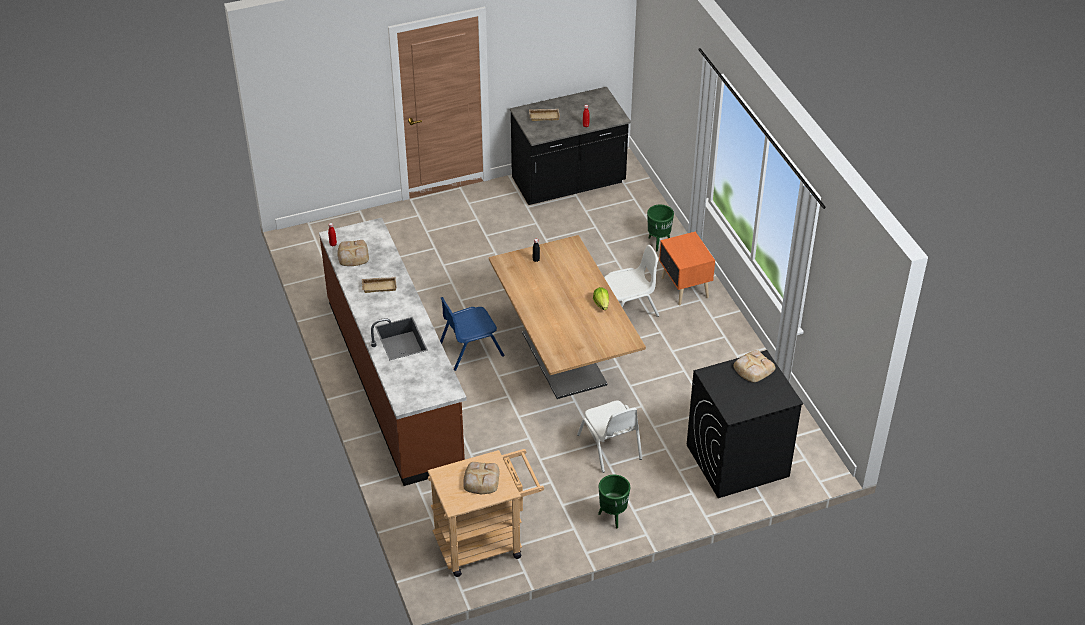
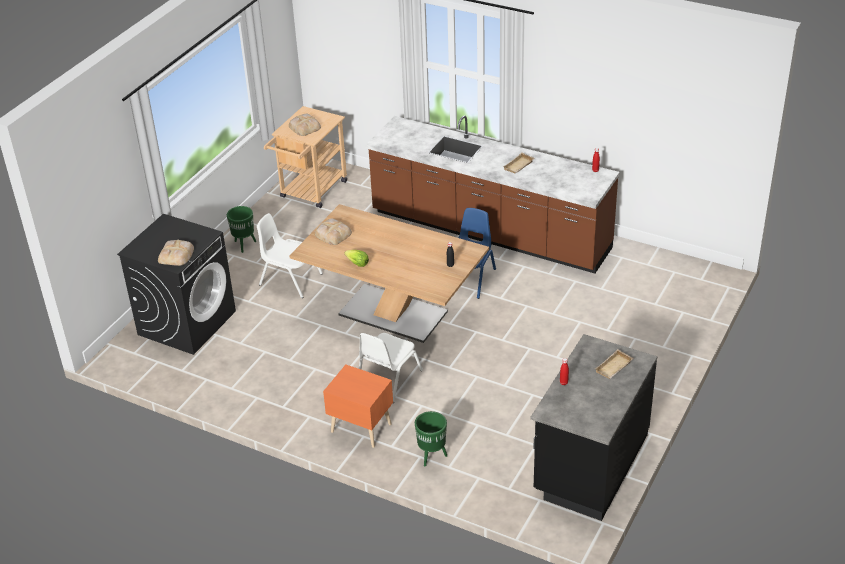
camera: 140 degrees right, 5 degrees down
(353, 256) = (569, 172): bread -> bread (333, 234)

